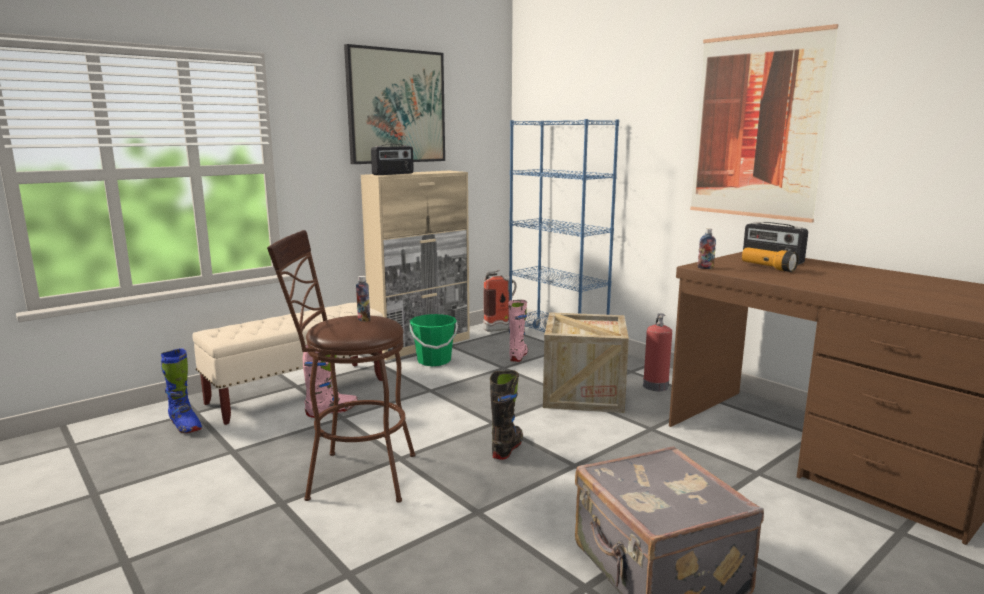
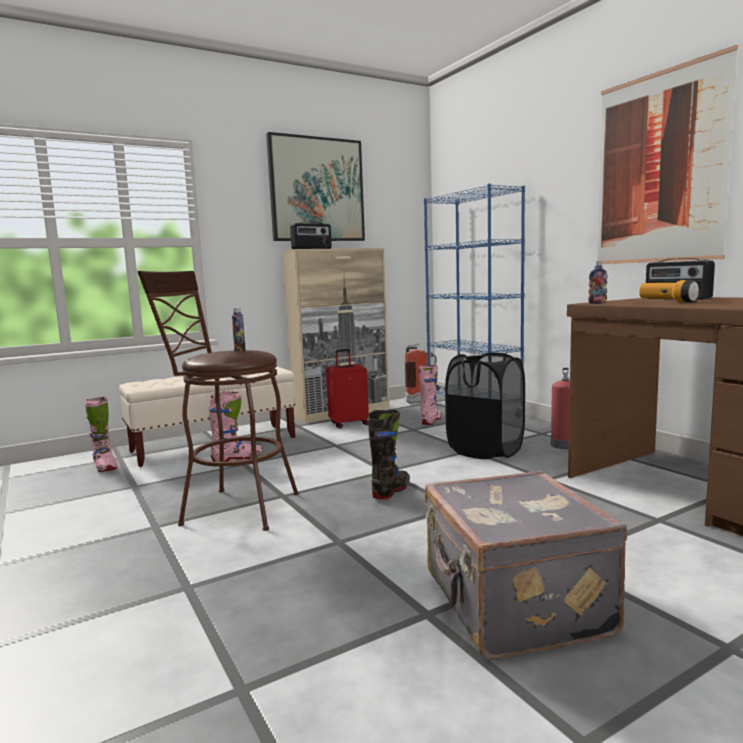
camera: 10 degrees right, 5 degrees down
(185, 426) = (105, 467): blue boot -> pink boot
(434, 361) = (349, 424): green bucket -> red suitcase
(583, 394) = (485, 450): crate -> black laundry basket

